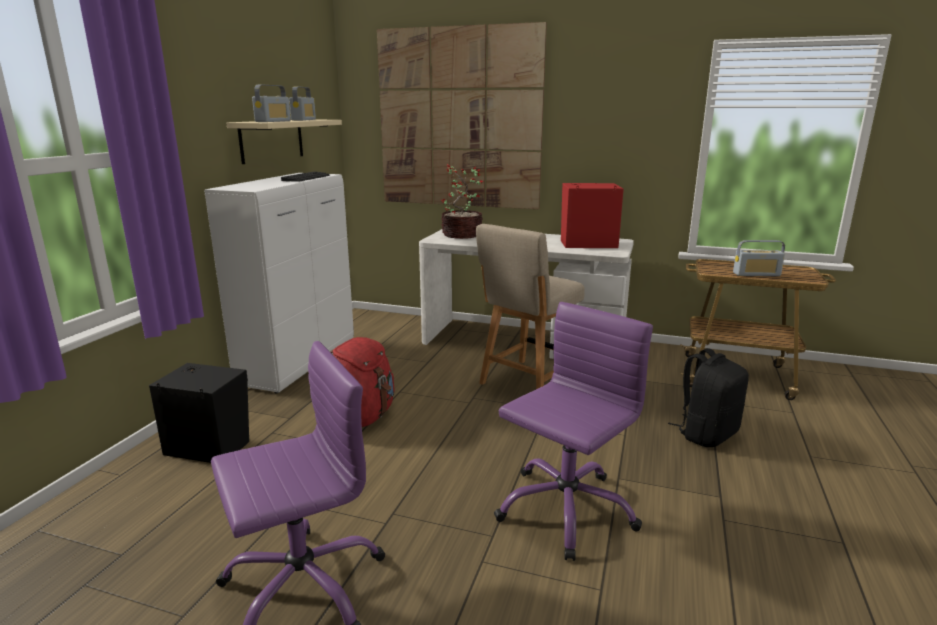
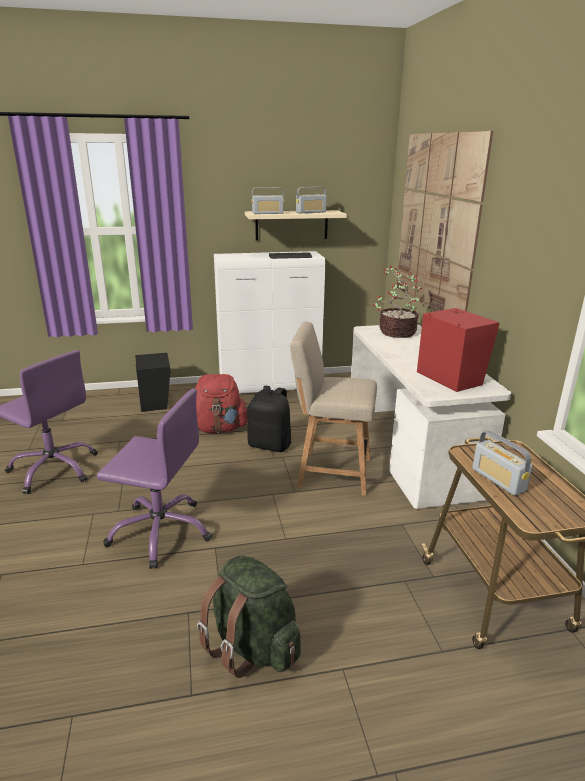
camera: 60 degrees right, 5 degrees up
(706, 434) = (327, 586): black backpack -> black backpack (270, 445)
(780, 492) = (252, 646): none -> green backpack

